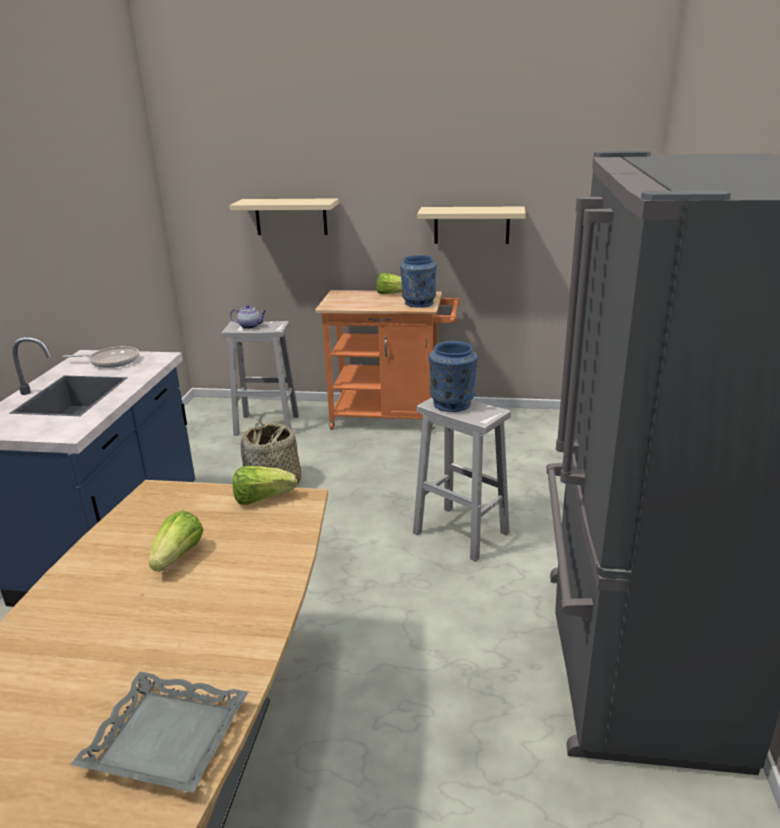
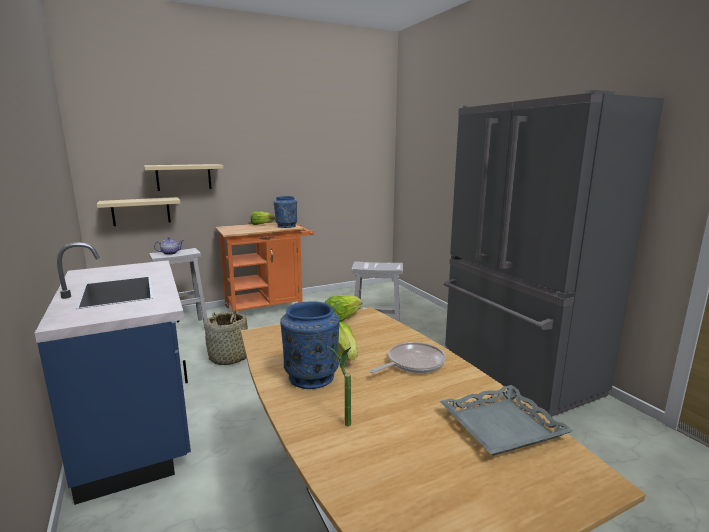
camera: 35 degrees left, 10 degrees down
(48, 647) = (342, 422): none -> potted plant
(111, 361) = (115, 271): frying pan -> frying pan (413, 363)
(452, 403) = (369, 264): blue vase -> blue vase (311, 376)
(471, 225) = (304, 179): beige shelf -> beige shelf (141, 211)

